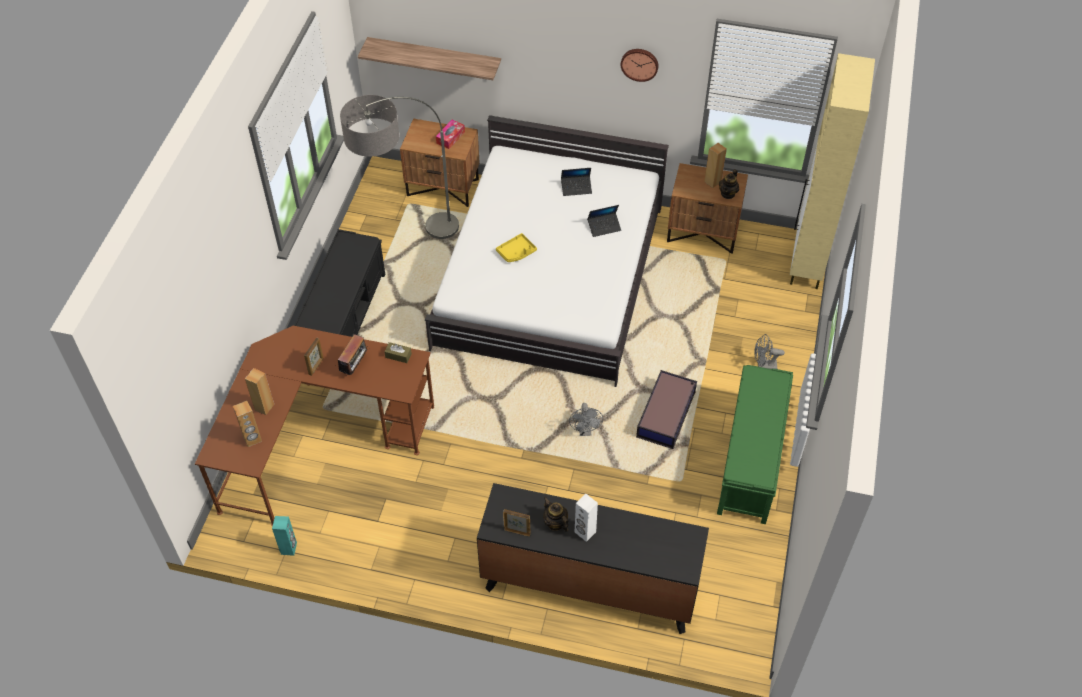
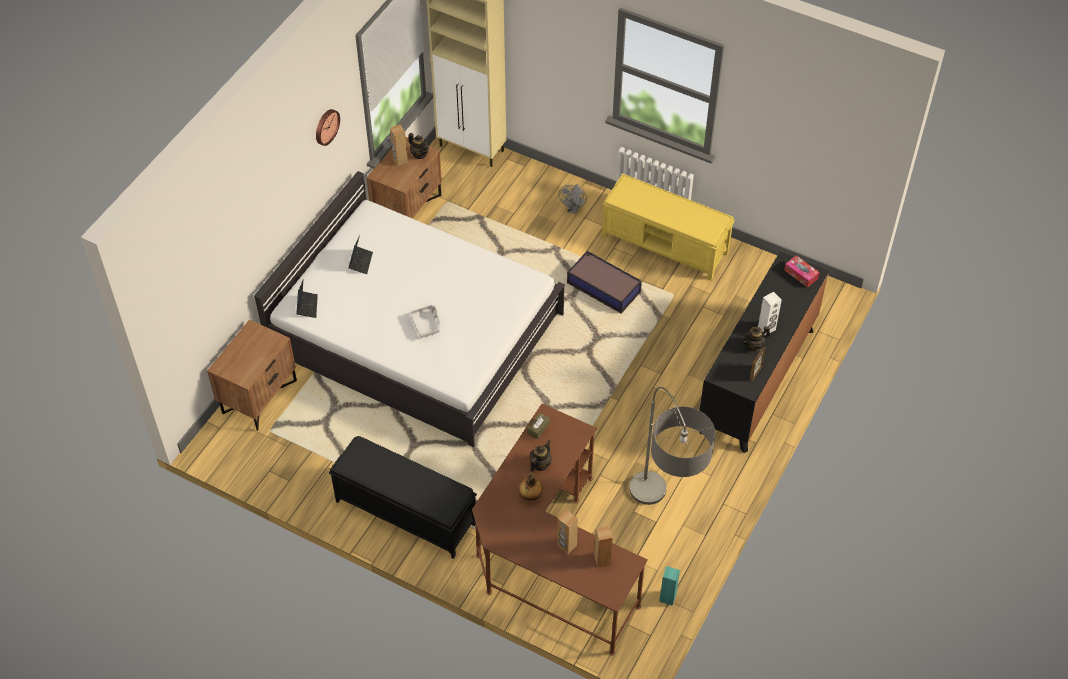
camera: 75 degrees left, 0 degrees up
(316, 366) = (530, 496): picture frame -> bottle
(355, 366) = (540, 464): radio -> teapot
(406, 242) = (323, 442): floor lamp -> floor lamp (661, 526)
(434, 58) = (207, 294): shelf -> none
(450, 137) = (251, 343): tissue box -> tissue box (801, 274)
(516, 252) = (426, 324): yellow tray -> grey tray
(585, 431) = (603, 347): grey fan -> none
(604, 227) = (419, 253): laptop -> laptop (307, 306)
(750, 460) = (665, 244): green bench -> yellow bench

